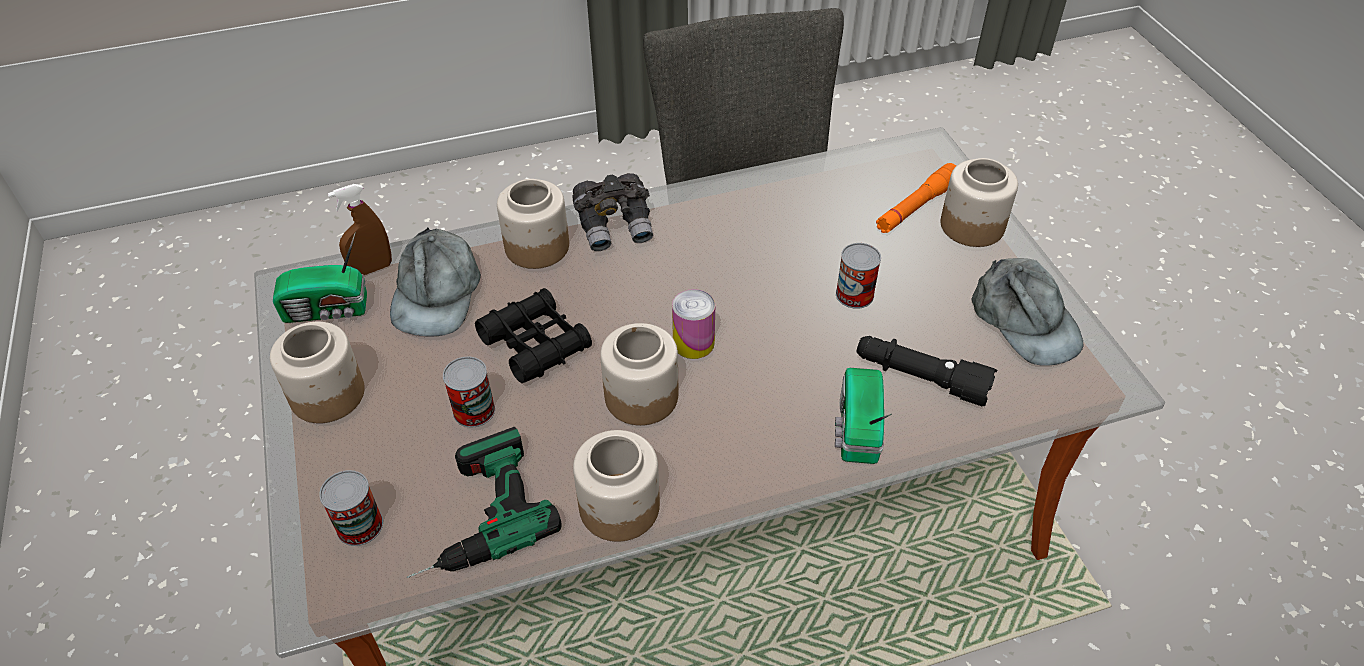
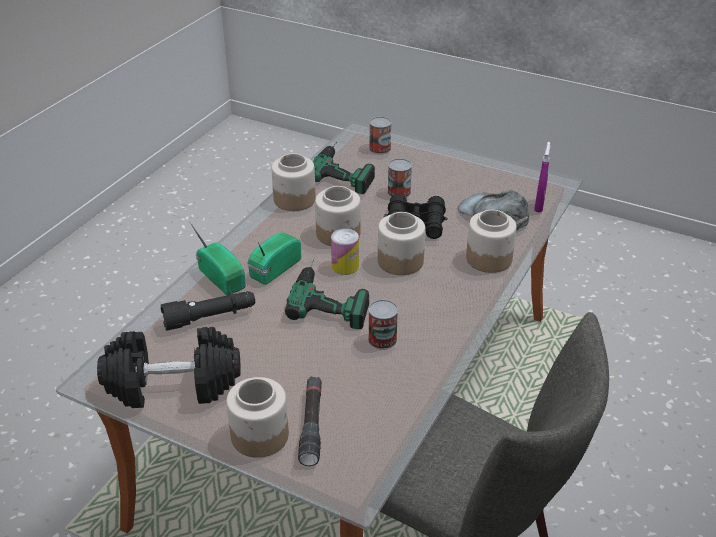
camera: 135 degrees right, 10 degrees down
(327, 395) = (462, 165): jar -> jar (400, 261)
(328, 310) = (522, 185): radio -> radio (273, 269)
(372, 269) = (539, 206): brown spray bottle -> purple spray bottle
(615, 226) = (470, 293): grey binoculars -> none
(755, 315) = (331, 296): none -> power drill
(854, 294) = (290, 339): can -> can (382, 339)
(916, 207) = (312, 425): orange flashlight -> black flashlight
(1024, 321) = (173, 386): grey cap -> black dumbbell

